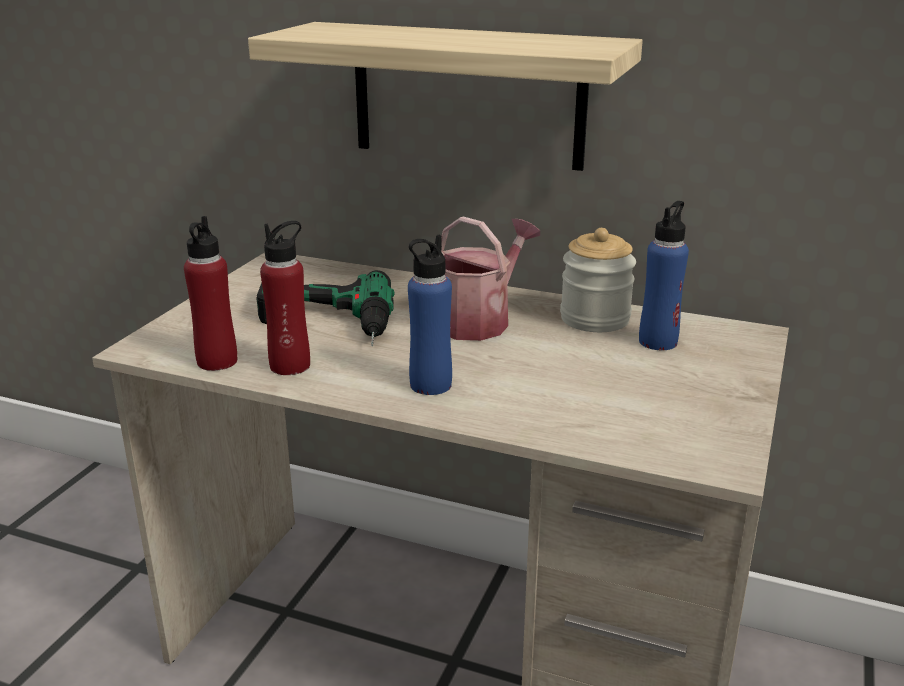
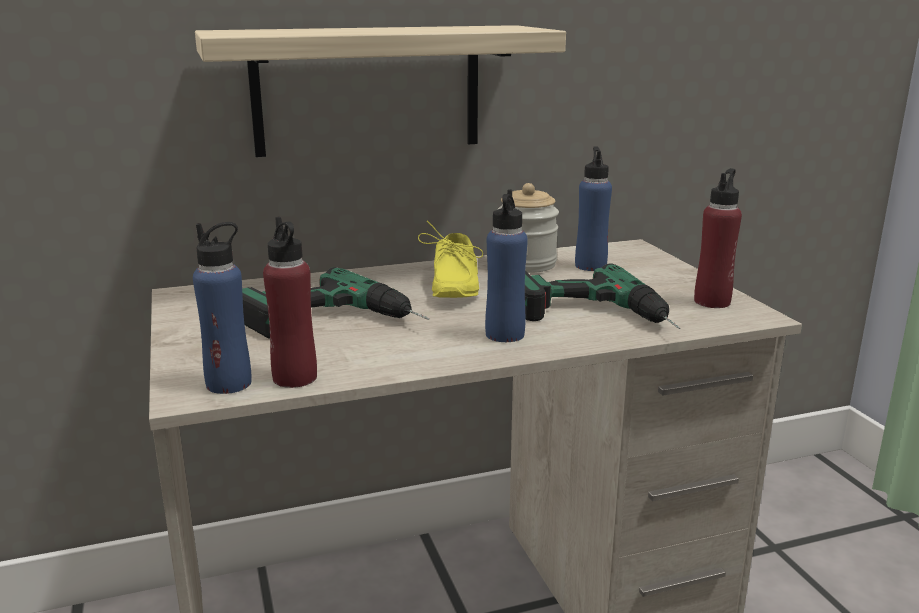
camera: 40 degrees left, 5 degrees down
(173, 349) = (229, 383): none -> blue bottle
(290, 366) = (369, 359): red bottle -> red bottle (712, 301)
(478, 320) = (450, 286): watering can -> yellow shoe
(541, 399) = (593, 318): none -> power drill

